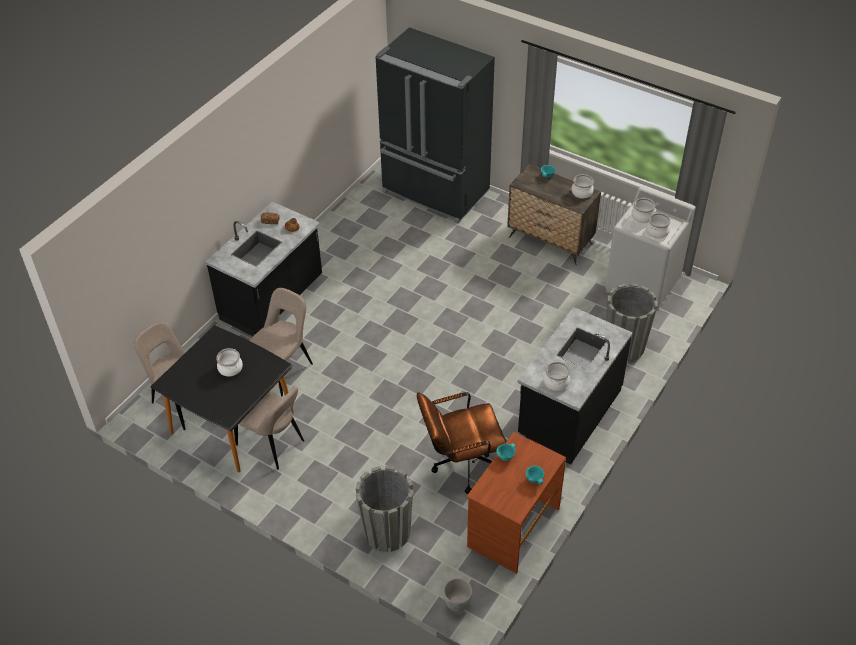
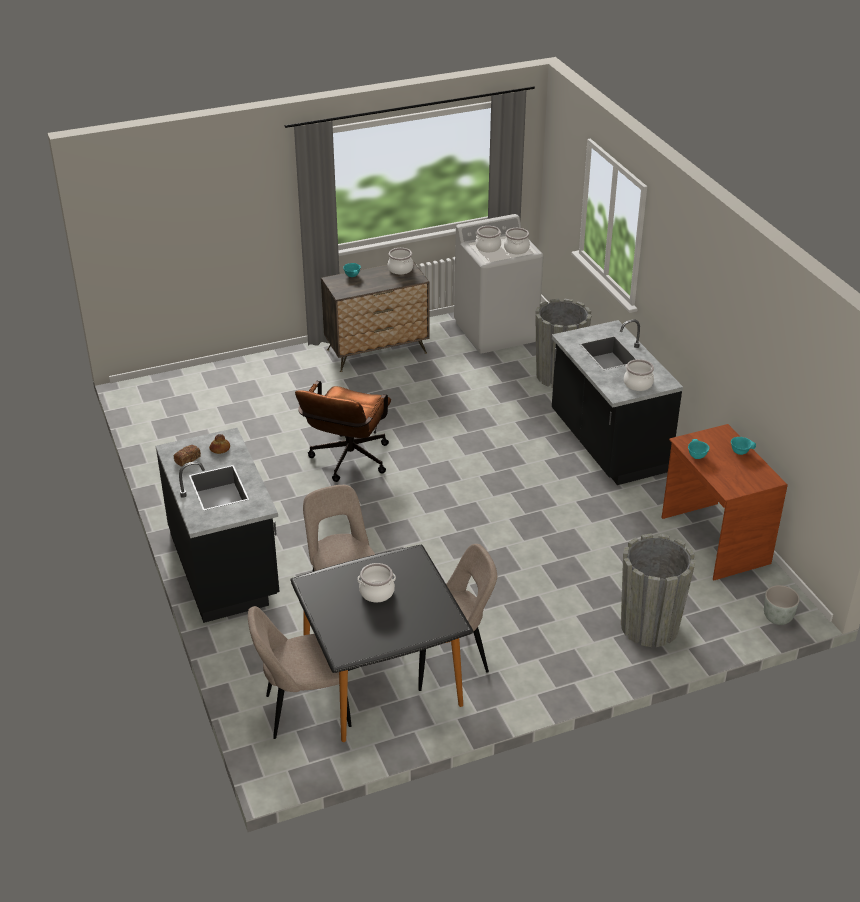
camera: 55 degrees left, 10 degrees down
(434, 193) = (215, 385): black fridge -> none
(461, 464) = (607, 537): brown office chair -> brown office chair (347, 462)

